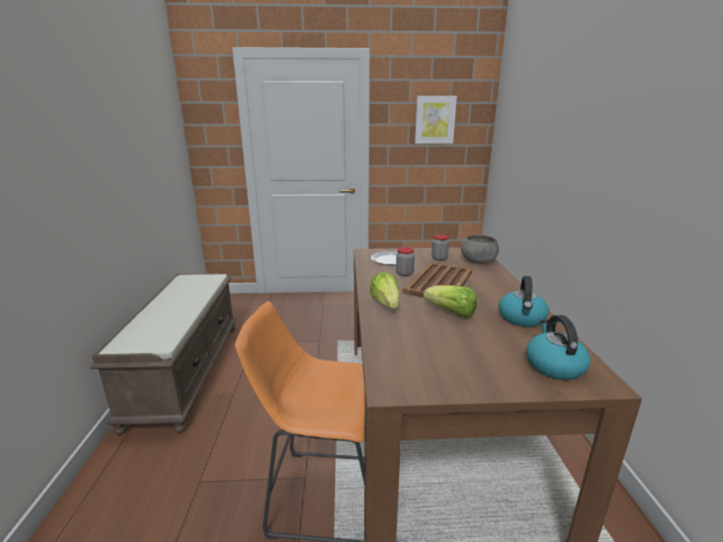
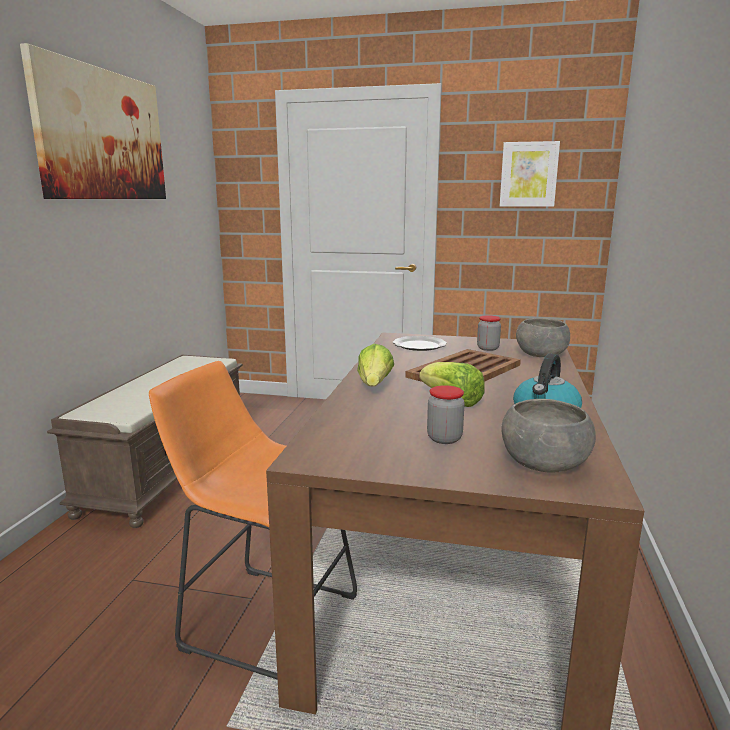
camera: 15 degrees right, 5 degrees down
(99, 93) = (103, 135): none -> picture
(404, 273) = (426, 359): jar -> jar (444, 438)
(553, 365) = (544, 463): kettle -> grey bowl

